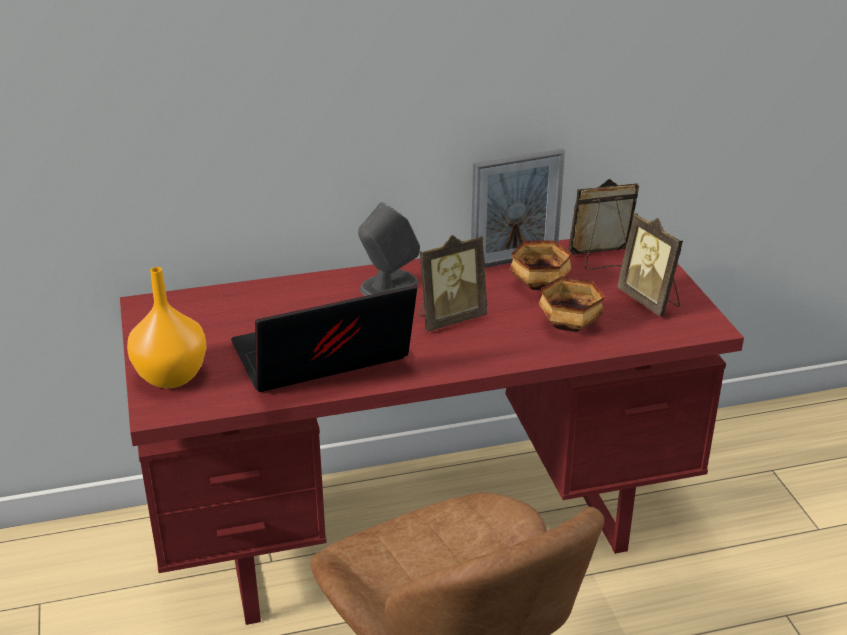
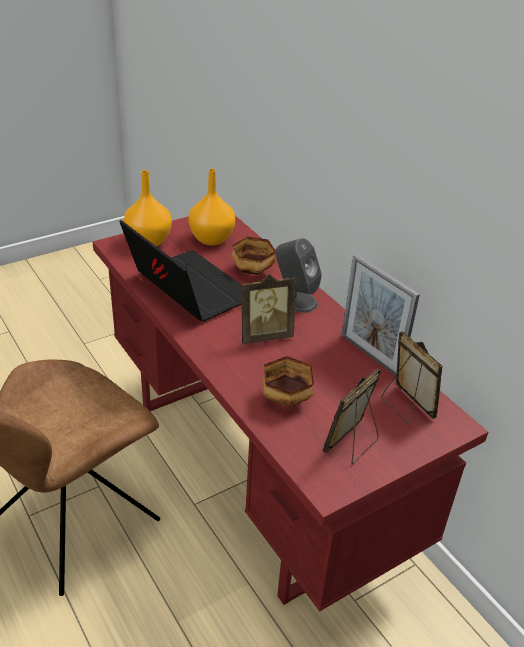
camera: 70 degrees right, 5 degrees up
(205, 322) = (211, 239): none -> orange vase
(449, 318) = (264, 335): picture frame -> picture frame turned 60 degrees counterclockwise
(539, 284) = (340, 373): bowl -> bowl (253, 270)

